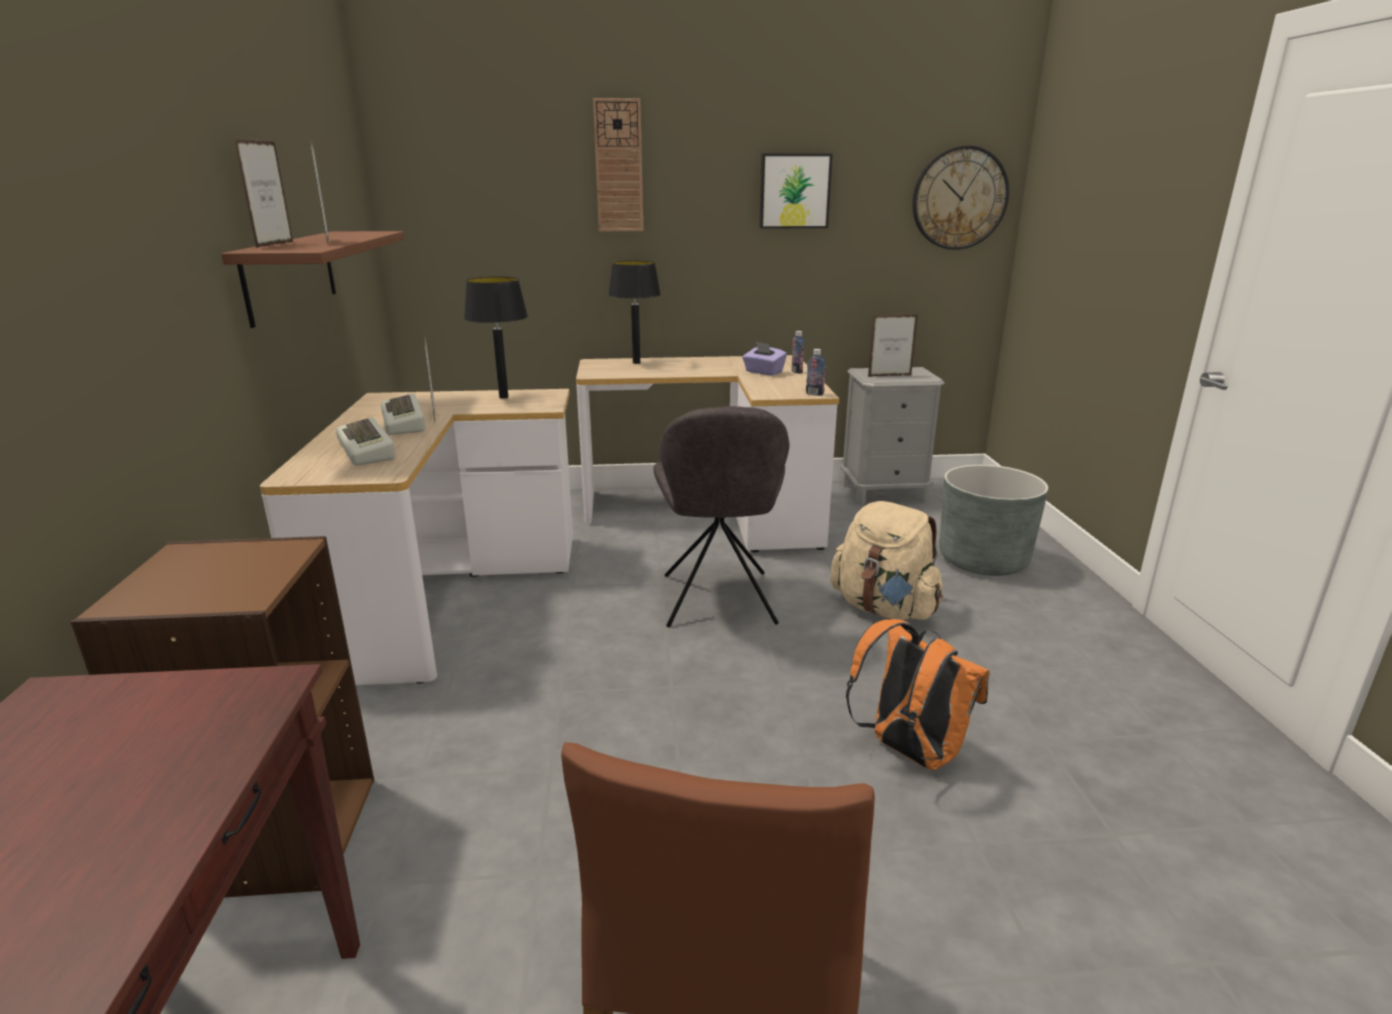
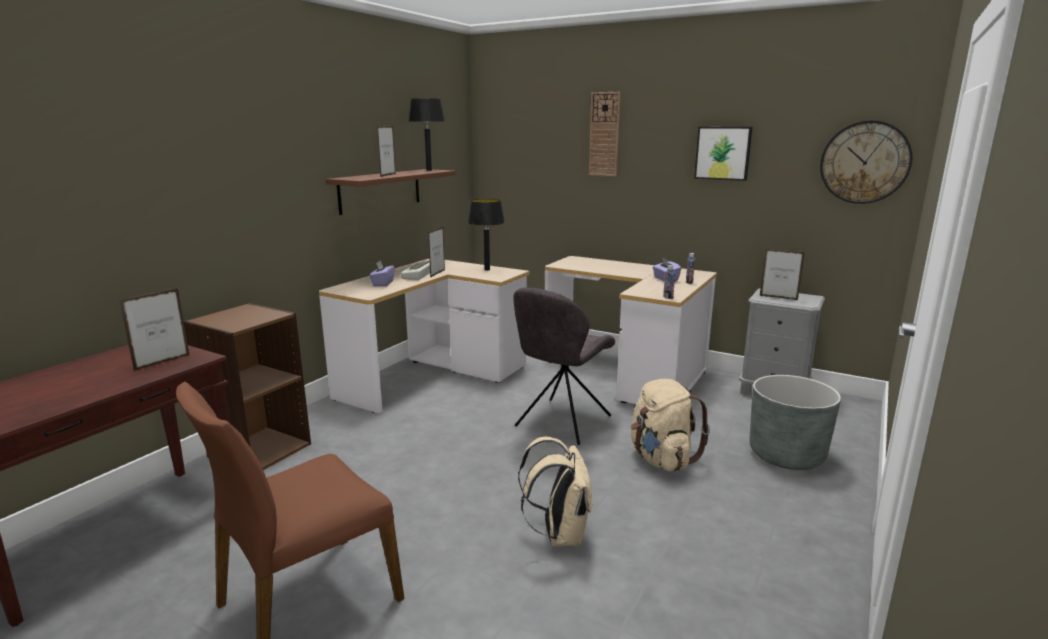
camera: 35 degrees right, 5 degrees down
(275, 245) = (362, 175): picture frame -> picture frame (162, 362)
(368, 449) = (382, 283): keyboard -> purple tissue box
(637, 363) = (597, 262): black table lamp -> black table lamp (429, 170)
(908, 751) = (559, 534): orange backpack -> beige backpack

